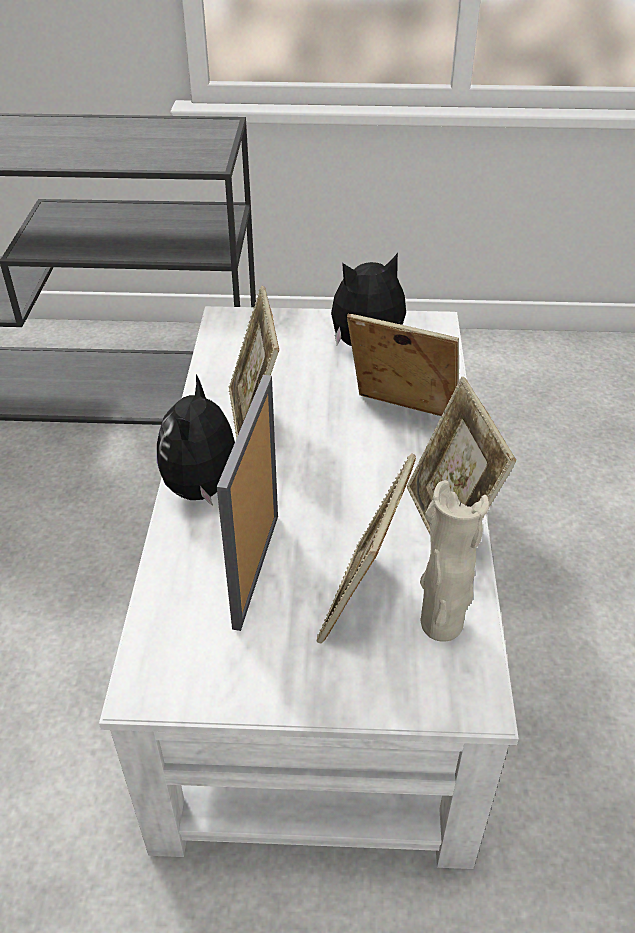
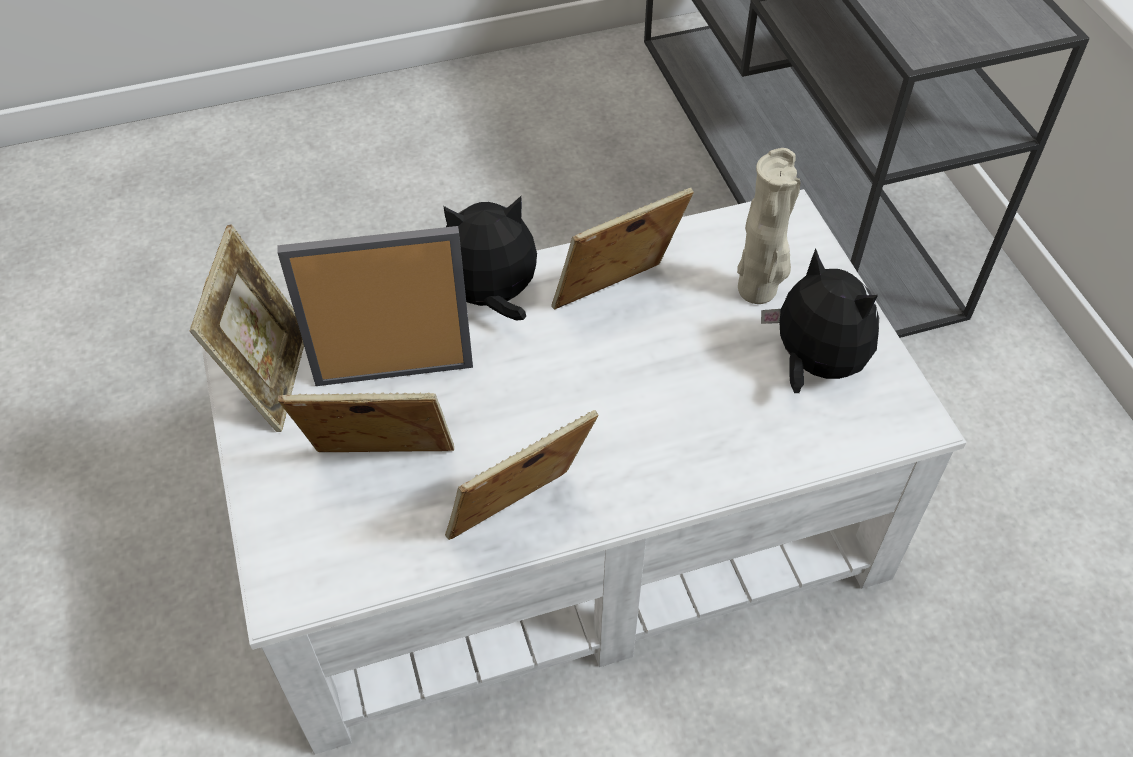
camera: 70 degrees right, 10 degrees up
(401, 417) = (688, 432): picture frame -> picture frame (270, 377)
(442, 623) = (372, 546): beige vase -> beige vase (759, 291)

